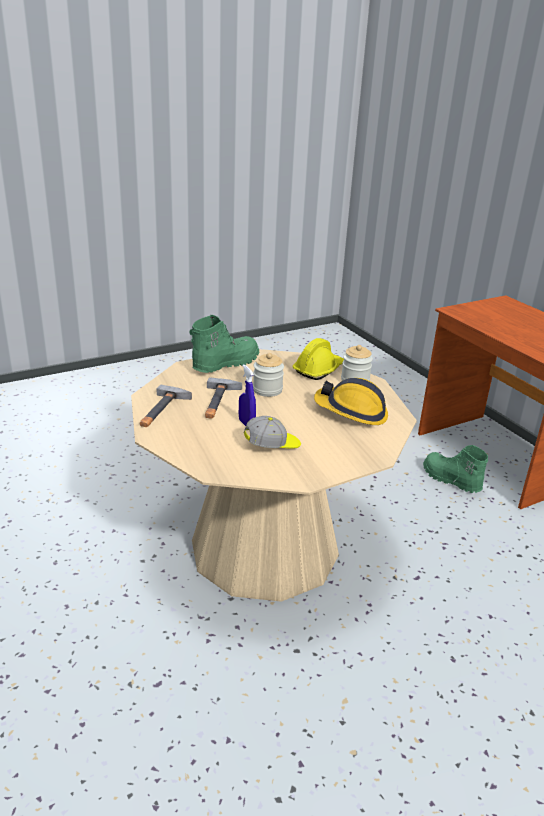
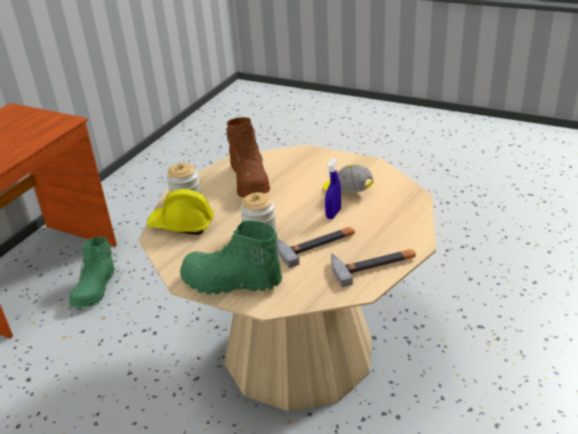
camera: 120 degrees left, 5 degrees up
(351, 412) = (250, 181): hard hat -> brown boot

